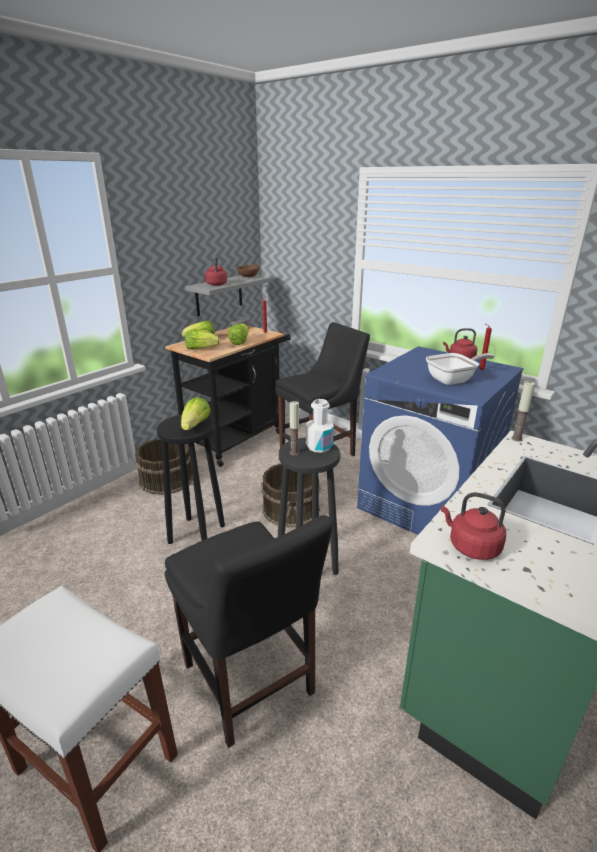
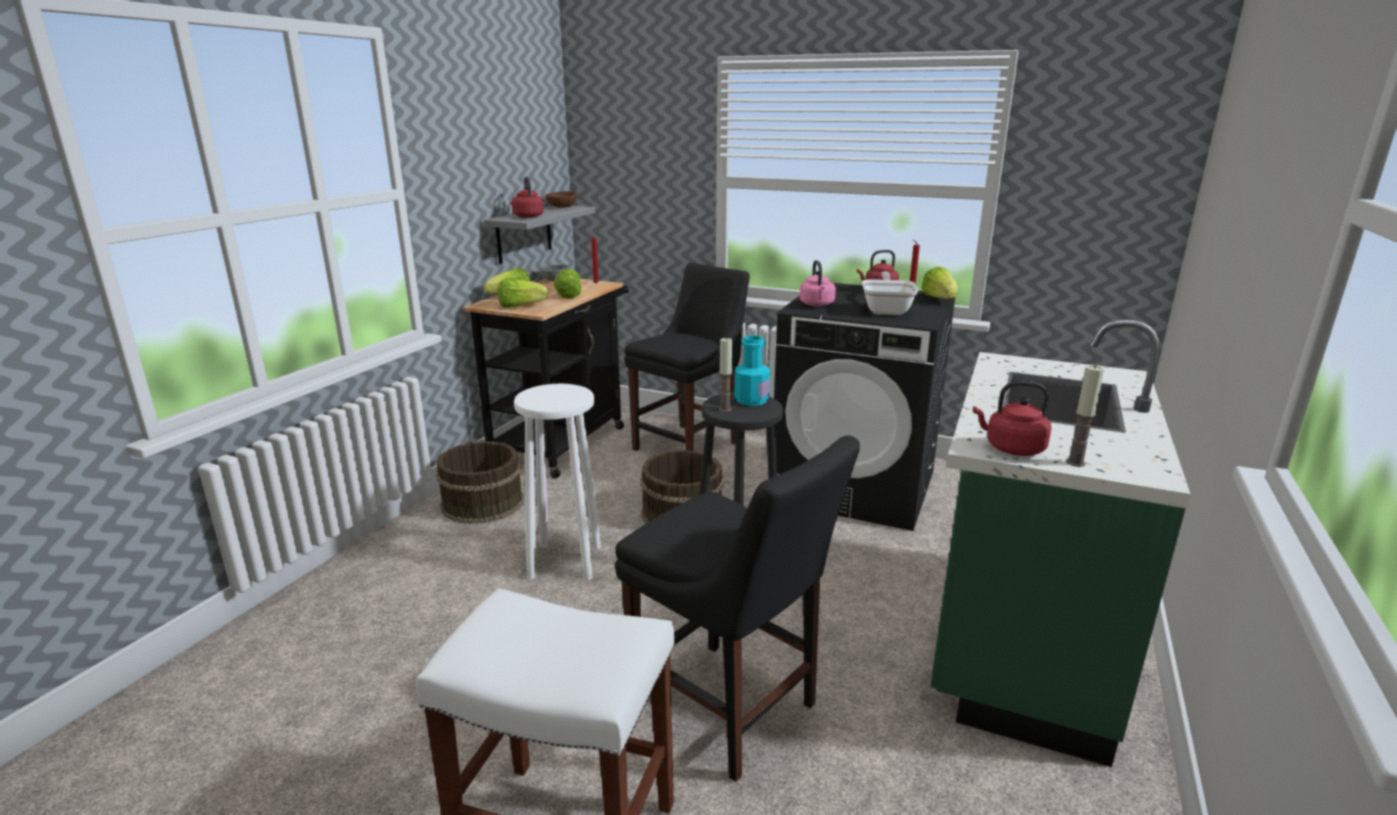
camera: 15 degrees left, 5 degrees down
(195, 425) = (569, 395): lettuce -> lettuce (939, 299)
(197, 533) = (565, 560): black stool -> white stool
(319, 446) = (751, 400): white bottle -> turquoise bottle
(401, 370) = (817, 305): none -> pink kettle
(427, 505) = (855, 487): blue washing machine -> black washing machine
(454, 380) = (887, 310): frying pan -> frying pan turned 45 degrees counterclockwise
(516, 439) = (991, 358): candle -> candle (1075, 463)

